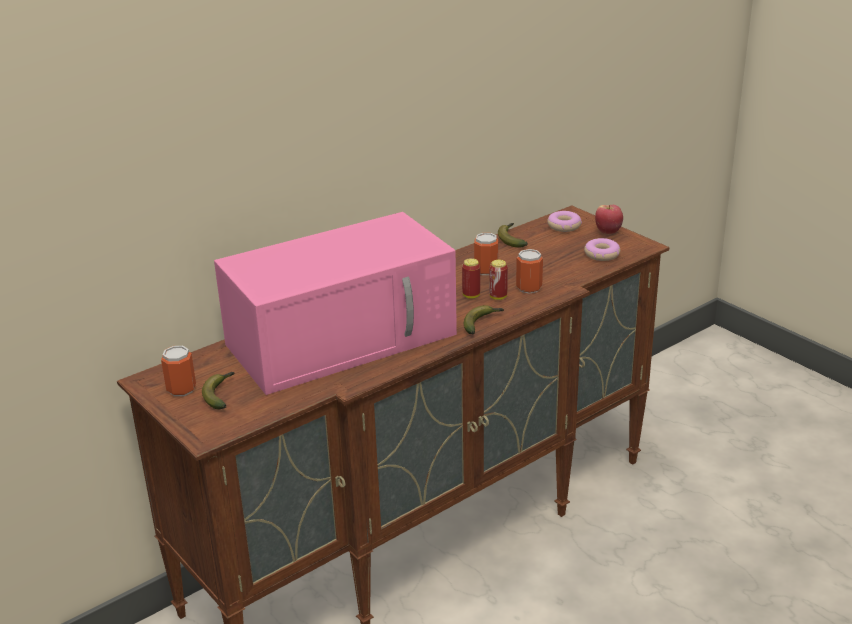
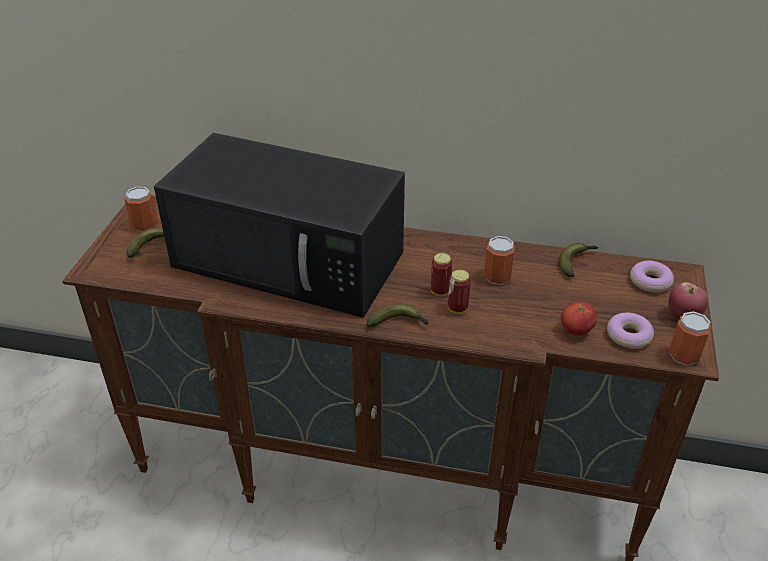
camera: 50 degrees right, 10 degrees up
(344, 338) = (292, 259): pink microwave -> black microwave
(529, 288) = (498, 319): can -> can (684, 355)
(575, 268) = (576, 331): none -> tomato

